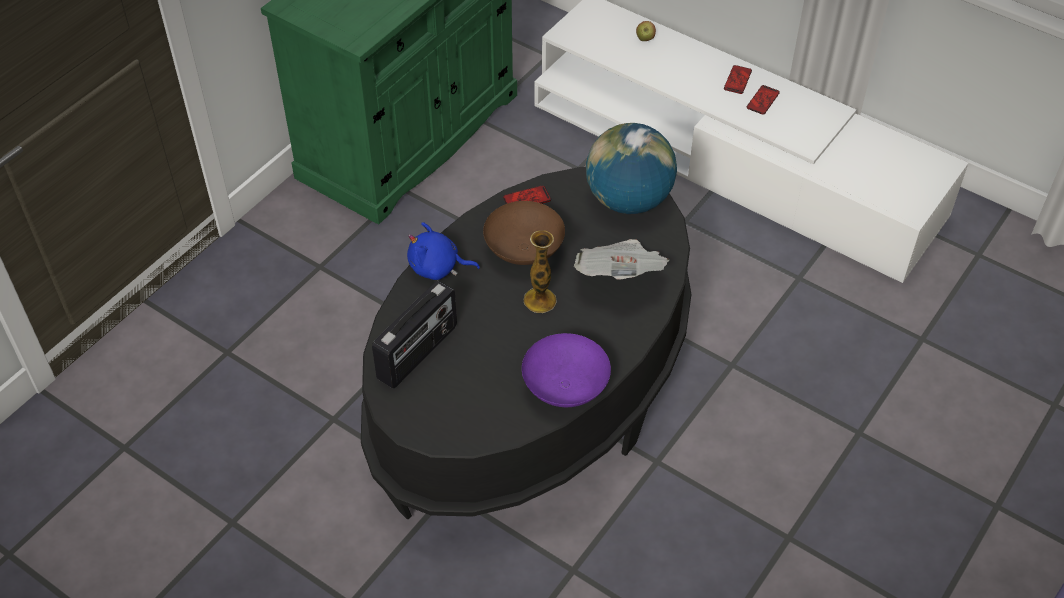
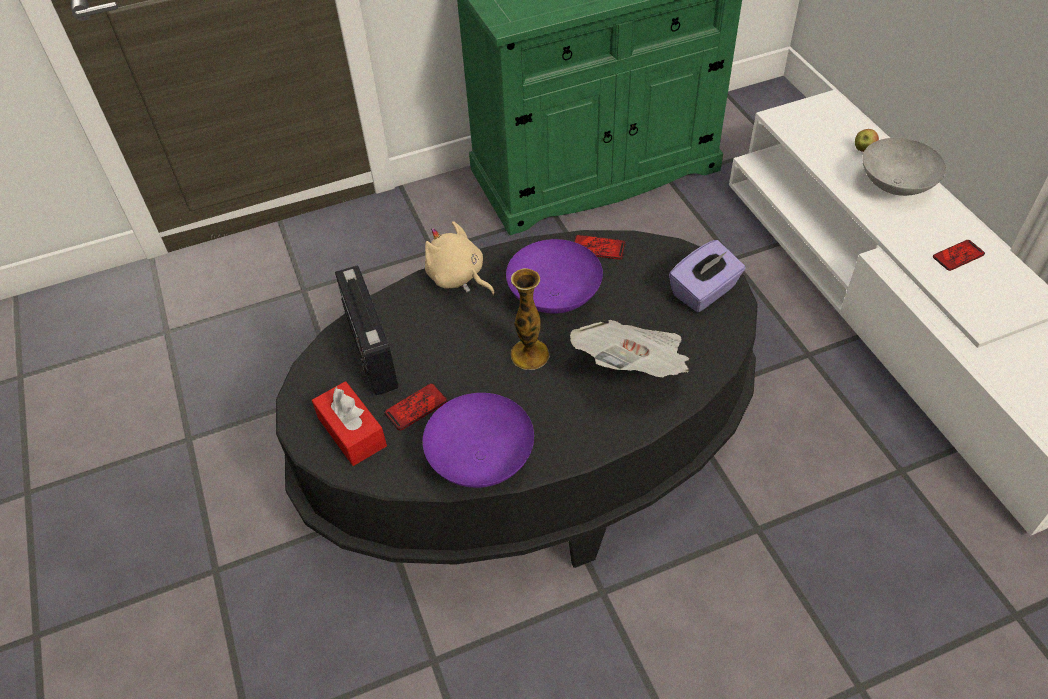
camera: 35 degrees right, 0 degrees up
(418, 353) = (371, 352): radio -> radio turned 90 degrees clockwise
(438, 268) = (458, 278): blue plush toy -> beige plush toy
(456, 415) = (352, 432): none -> red tissue box
(523, 251) = (553, 298): brown bowl -> purple bowl
(628, 200) = (704, 292): globe -> purple tissue box
(687, 60) = (896, 185): none -> grey bowl
(737, 80) = (942, 224): phone -> phone (416, 407)

